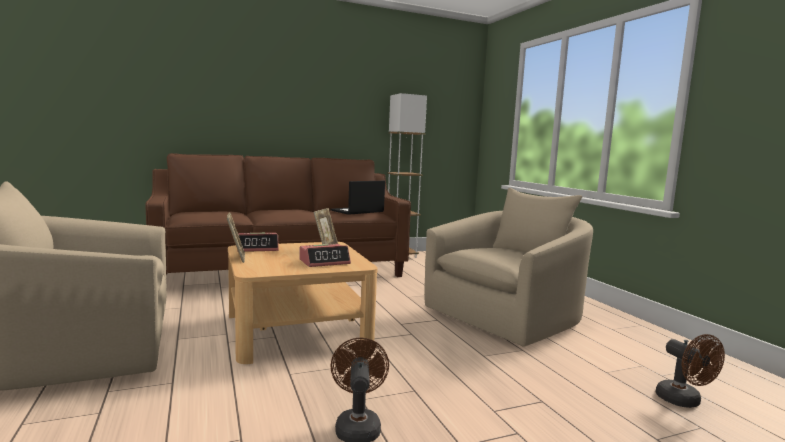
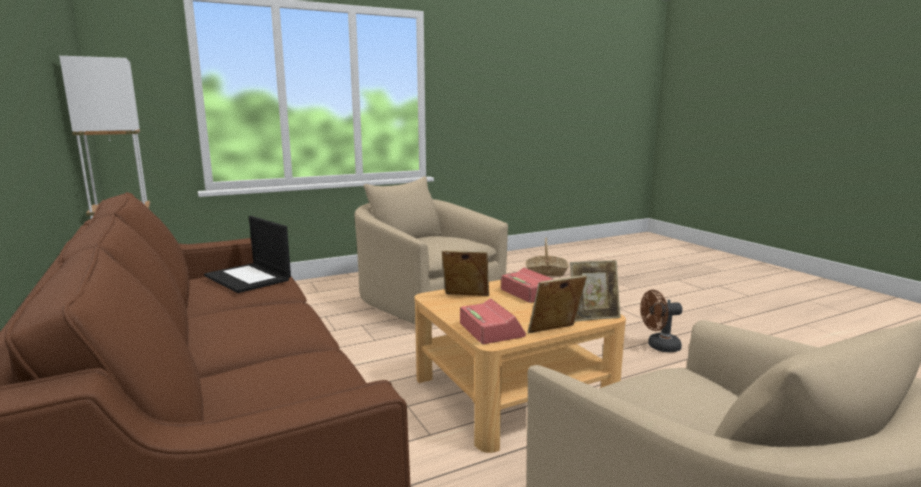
camera: 95 degrees left, 5 degrees up
(253, 269) = (593, 316): none -> picture frame
(684, 401) = (546, 272): brown fan -> basket

